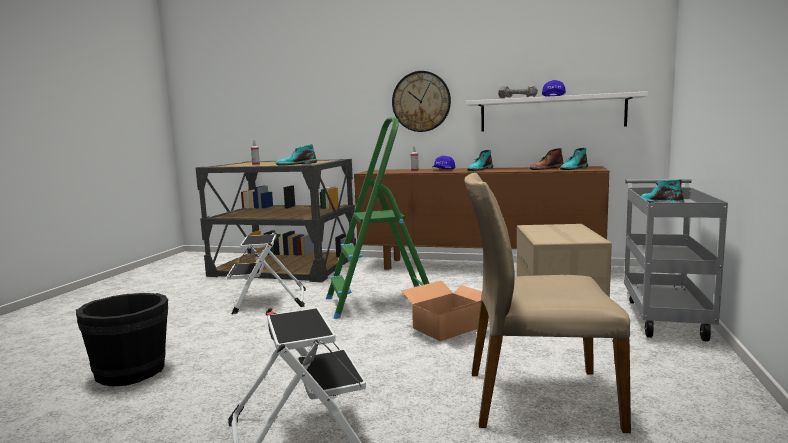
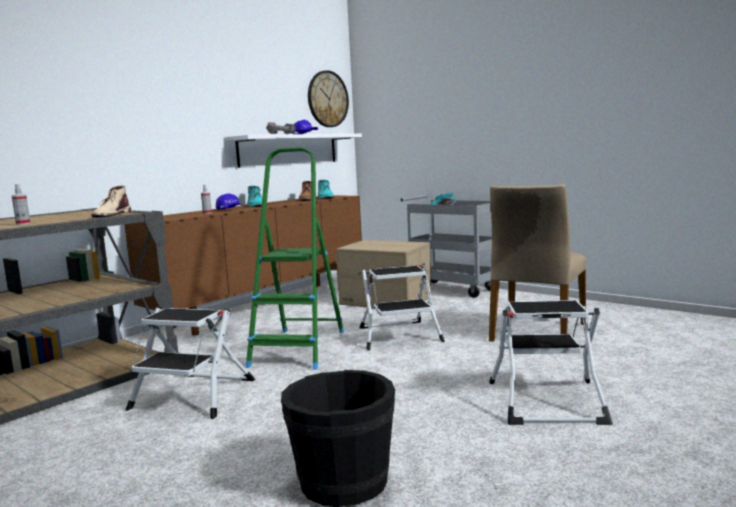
camera: 65 degrees left, 0 degrees up
(296, 164) = (111, 214): turquoise boot -> beige boot
(421, 101) = (177, 134): wall clock -> wall clock (327, 99)
(448, 328) = (398, 335): cardboard box -> step ladder

